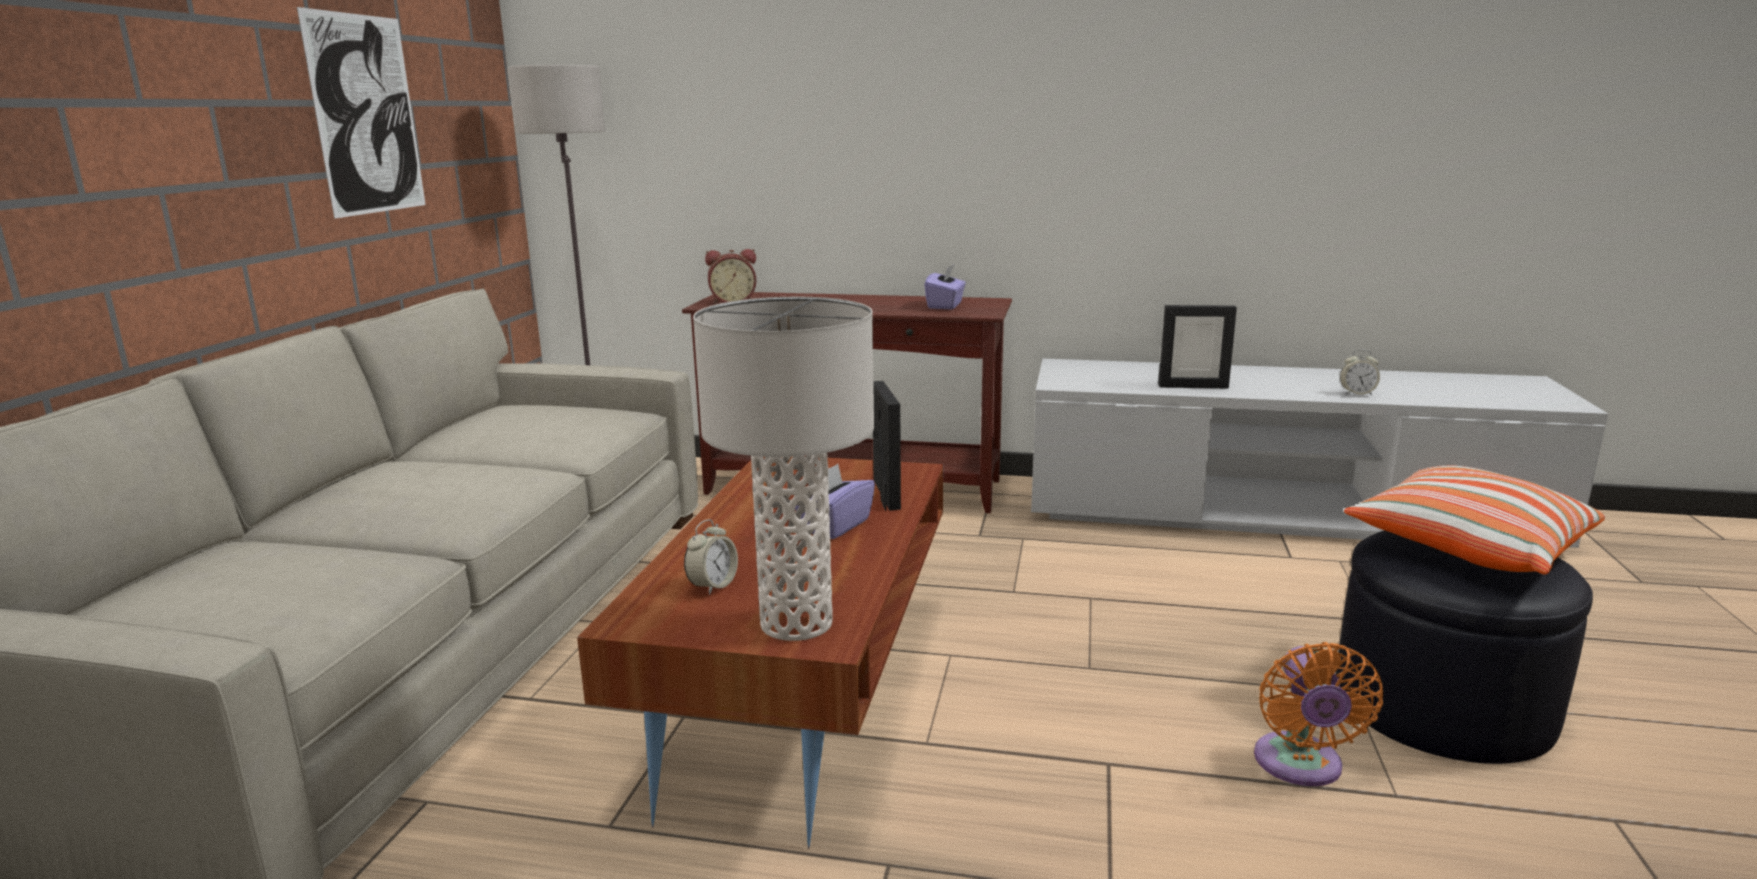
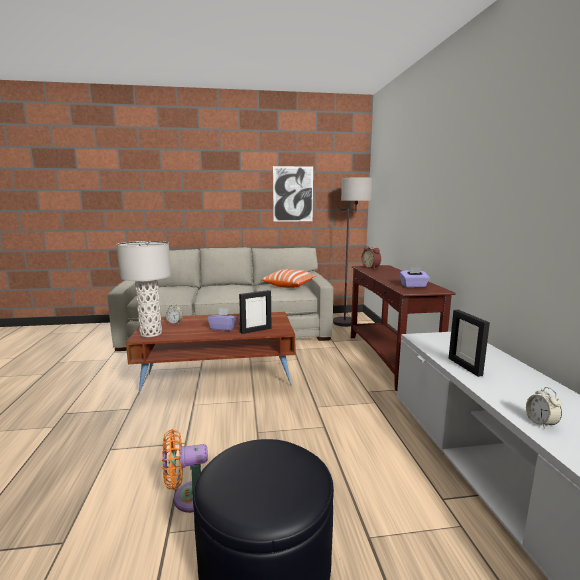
camera: 70 degrees right, 5 degrees down
(1468, 548) = (276, 474): pillow -> pillow (289, 285)

